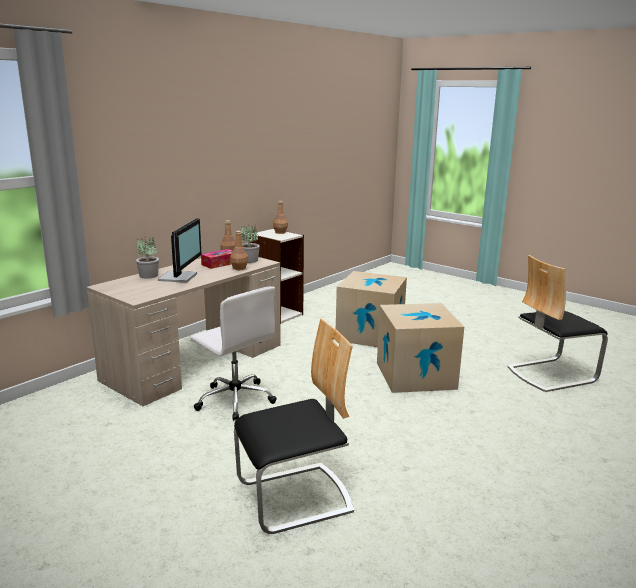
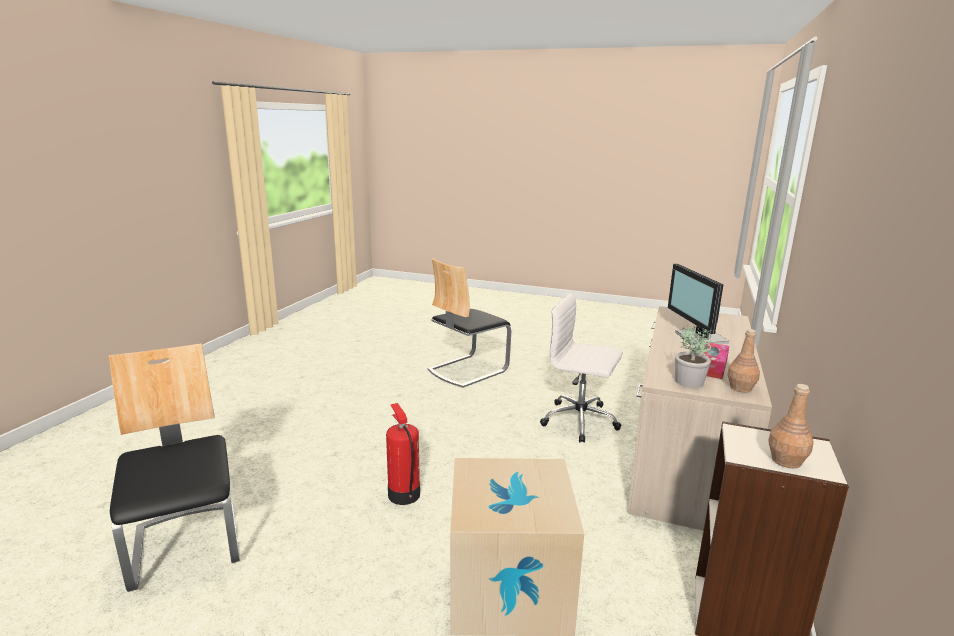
camera: 160 degrees right, 0 degrees up
(149, 275) = (735, 335): potted plant -> none
(239, 268) = (668, 362): brown bottle -> none
(415, 375) = (404, 494): cardboard box -> fire extinguisher
(550, 374) = (187, 545): chair -> chair turned 75 degrees counterclockwise

